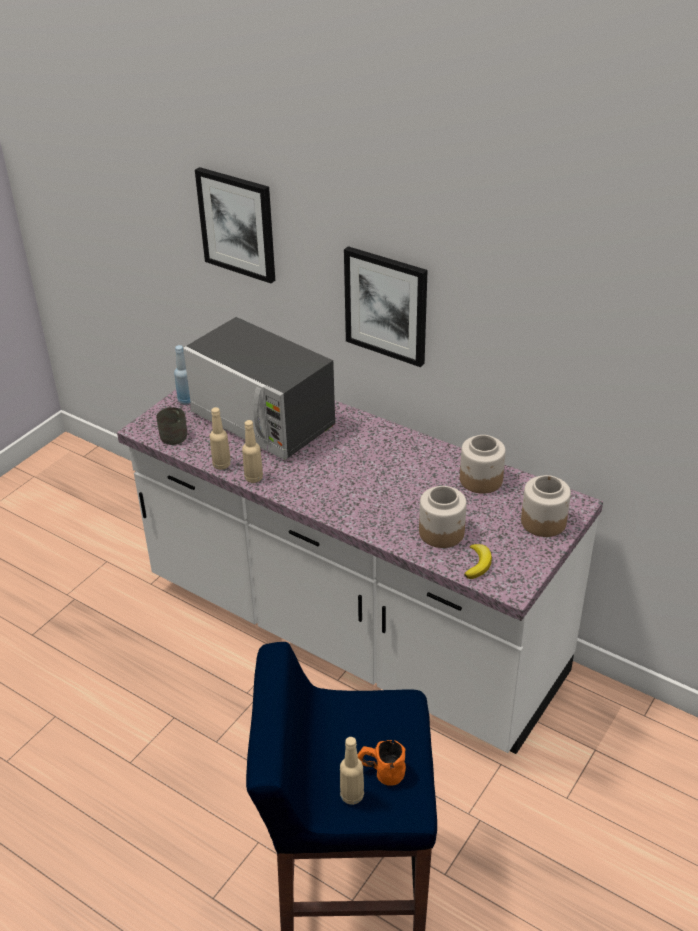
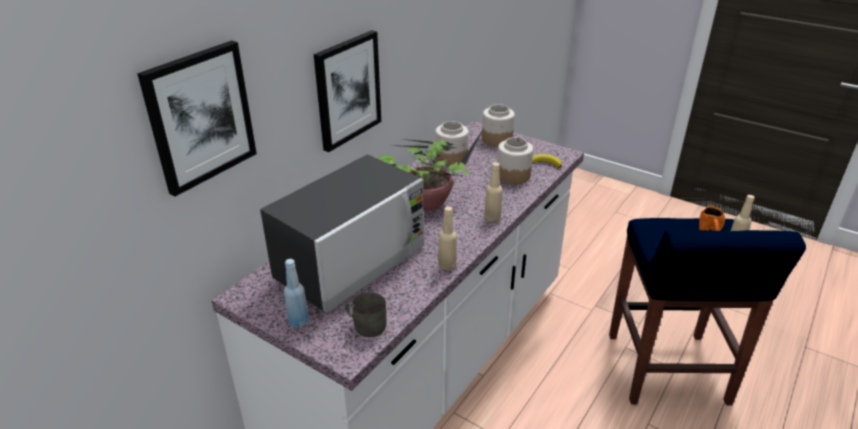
camera: 90 degrees left, 5 degrees down
(221, 465) = (425, 287): beige bottle -> beige bottle (492, 218)
(371, 464) = (429, 202): none -> potted plant

